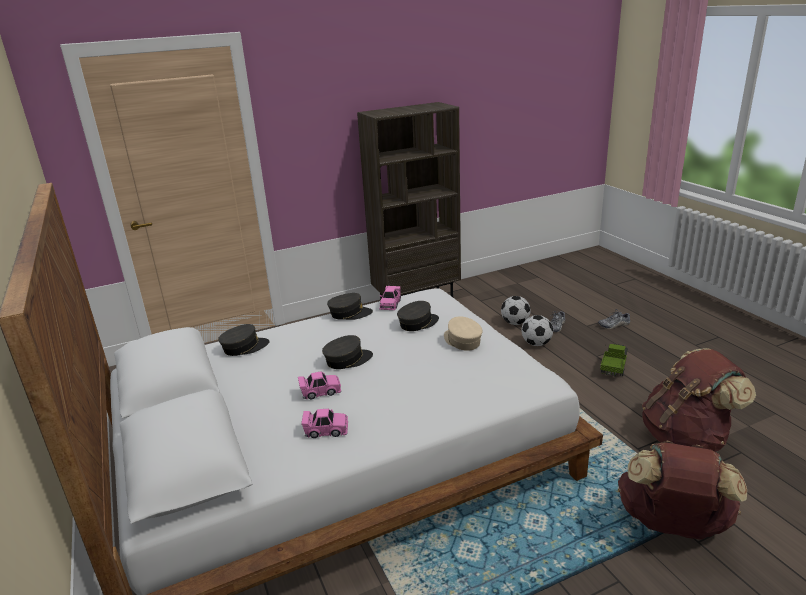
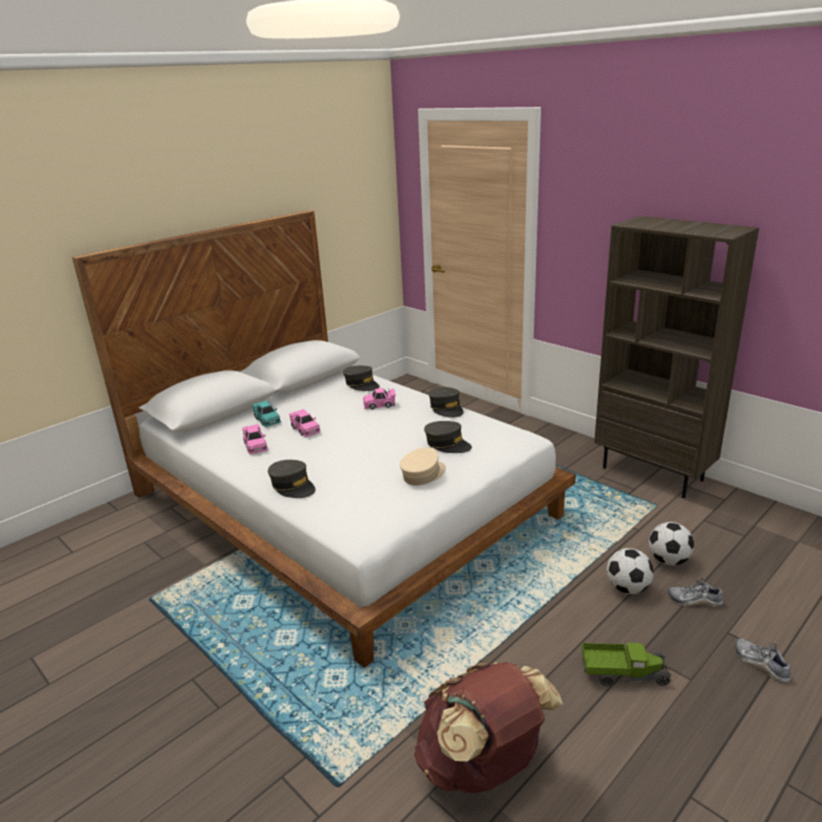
camera: 70 degrees right, 0 degrees up
(264, 418) = (267, 420): none -> turquoise toy car
(347, 360) = (358, 428): grey cap -> grey cap (292, 486)
(390, 304) = (480, 422): pink toy car -> pink toy car (379, 405)
(672, 525) = (303, 750): brown backpack -> none

